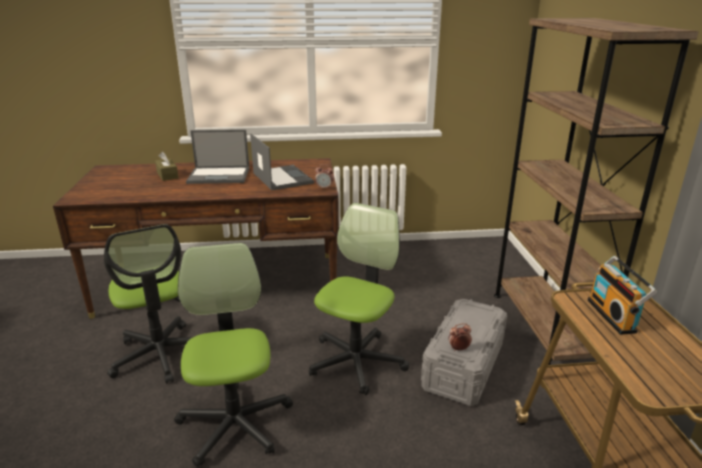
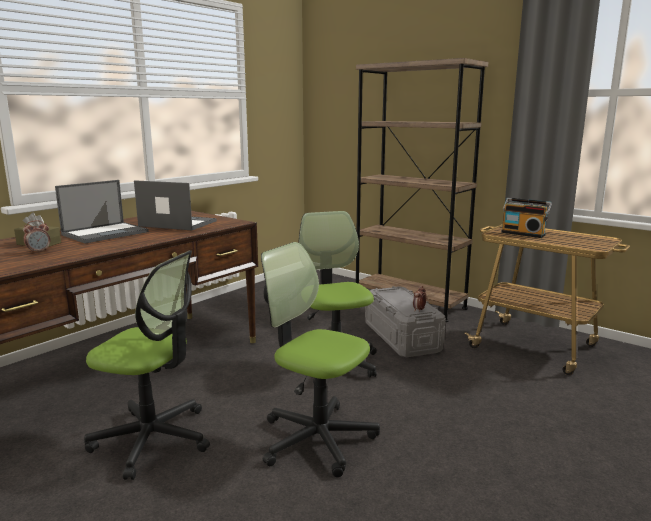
camera: 45 degrees left, 10 degrees down
(324, 188) = (234, 221): alarm clock -> alarm clock (39, 252)

